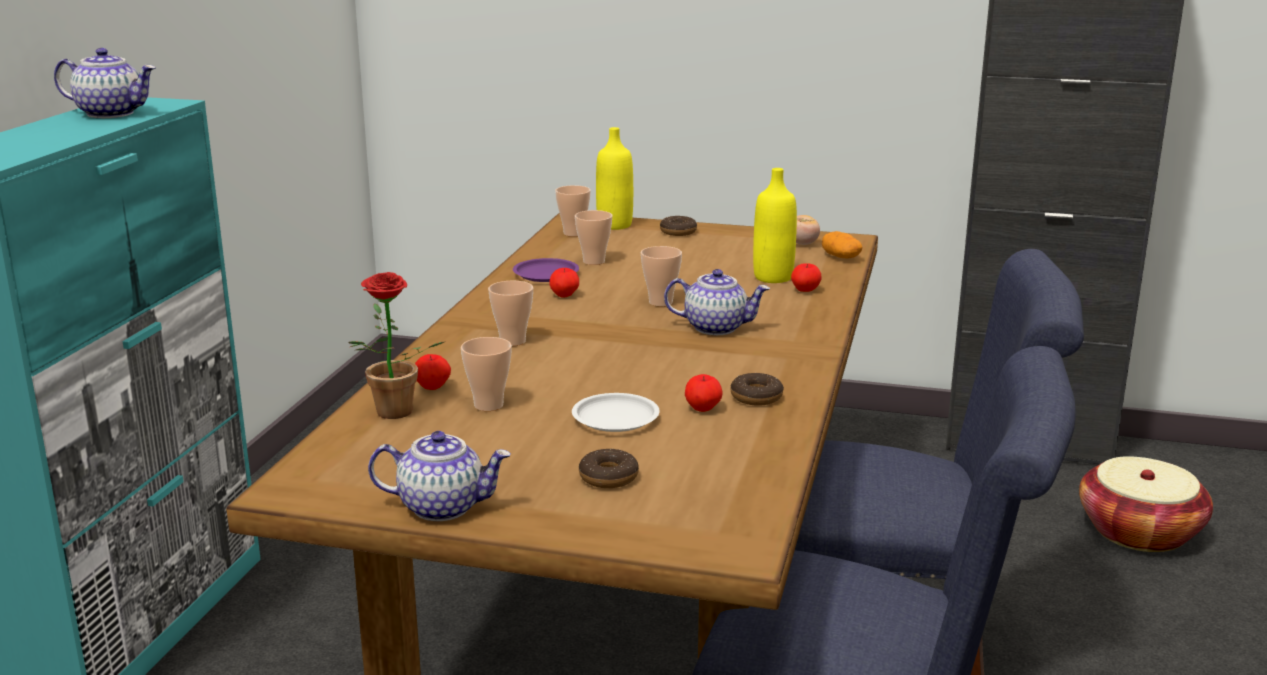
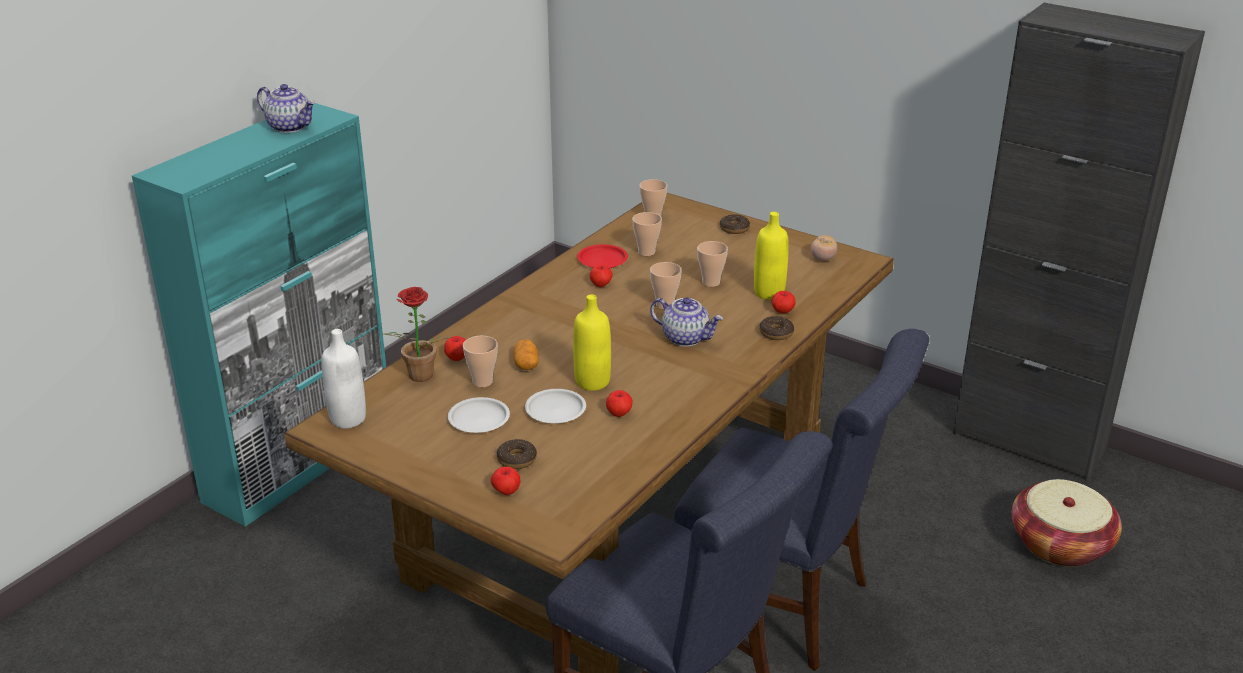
camera: 20 degrees right, 10 degrees up
(319, 474) = (348, 419): none -> white bottle
(443, 506) = (404, 460): teapot -> none
(512, 341) = (535, 325): cup -> cup (711, 282)
(517, 444) = (479, 419): none -> white plate
(545, 274) = (602, 260): purple plate -> red plate
(614, 225) = (690, 213): yellow bottle -> yellow bottle (592, 382)
(625, 515) = (506, 491): none -> apple
(756, 397) = (663, 411): donut -> donut (776, 333)
(840, 257) = (840, 279): potato -> potato (526, 364)

